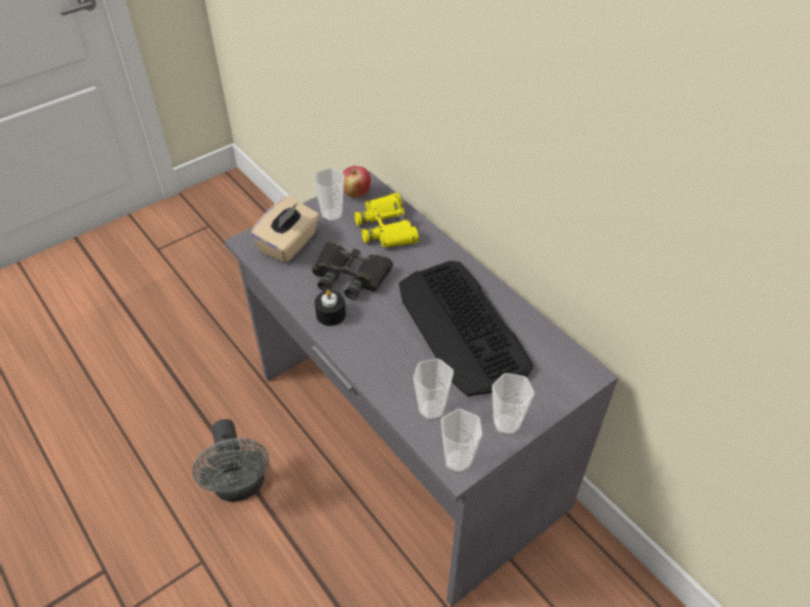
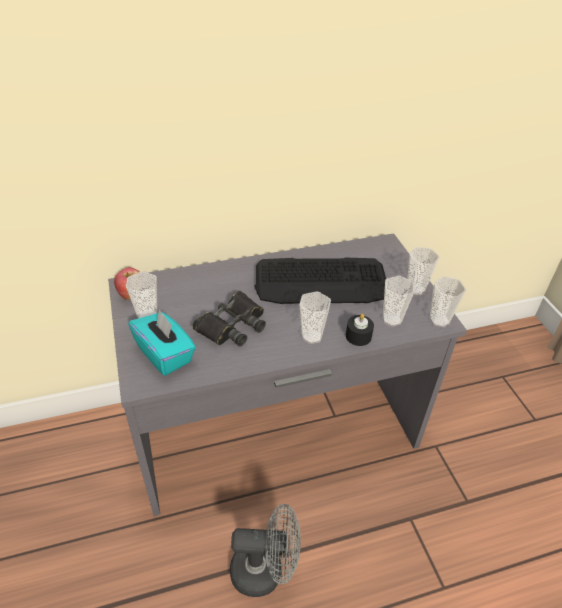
camera: 70 degrees left, 5 degrees down
(289, 244) = (165, 354): beige tissue box -> turquoise tissue box
(331, 314) = (270, 348): black candle -> black candle (358, 336)
(365, 343) = (312, 336): none -> cup
(387, 227) = (189, 288): yellow binoculars -> none

